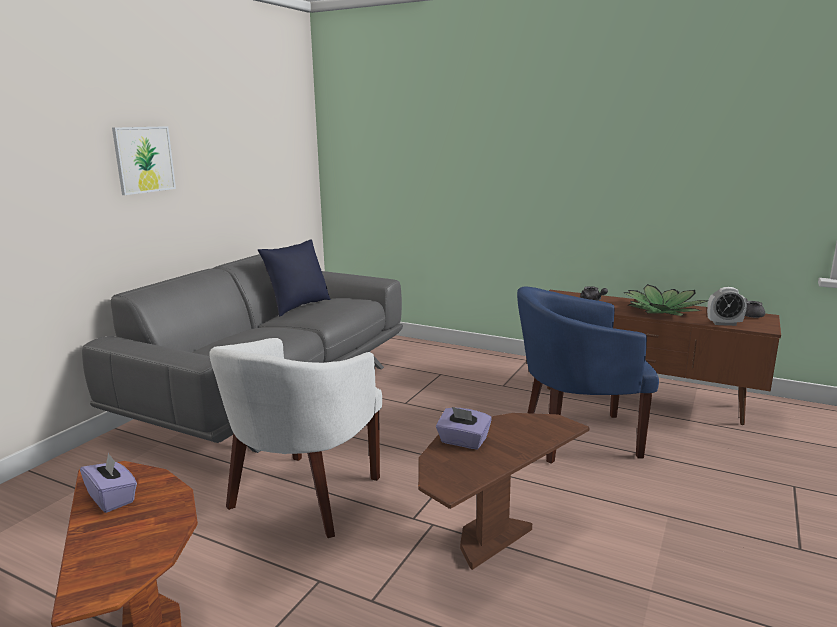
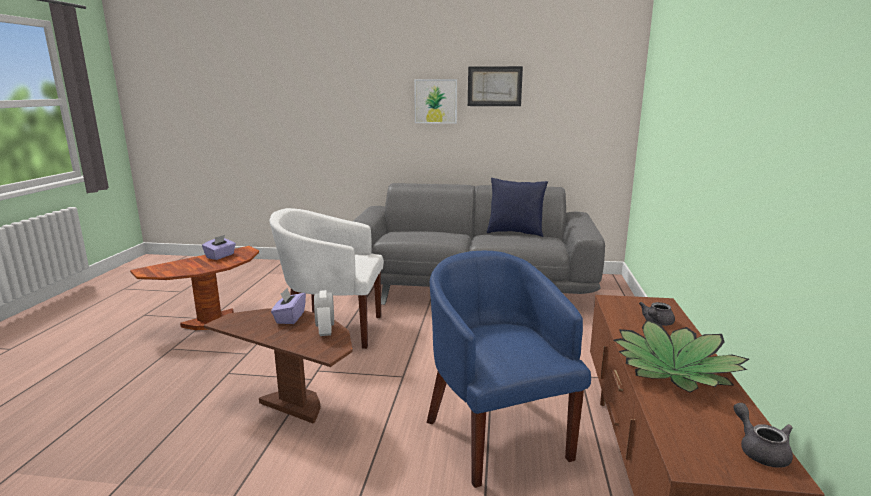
camera: 70 degrees right, 0 degrees up
(206, 135) = (494, 86): none -> picture
(724, 323) = (669, 421): alarm clock -> alarm clock (325, 330)

